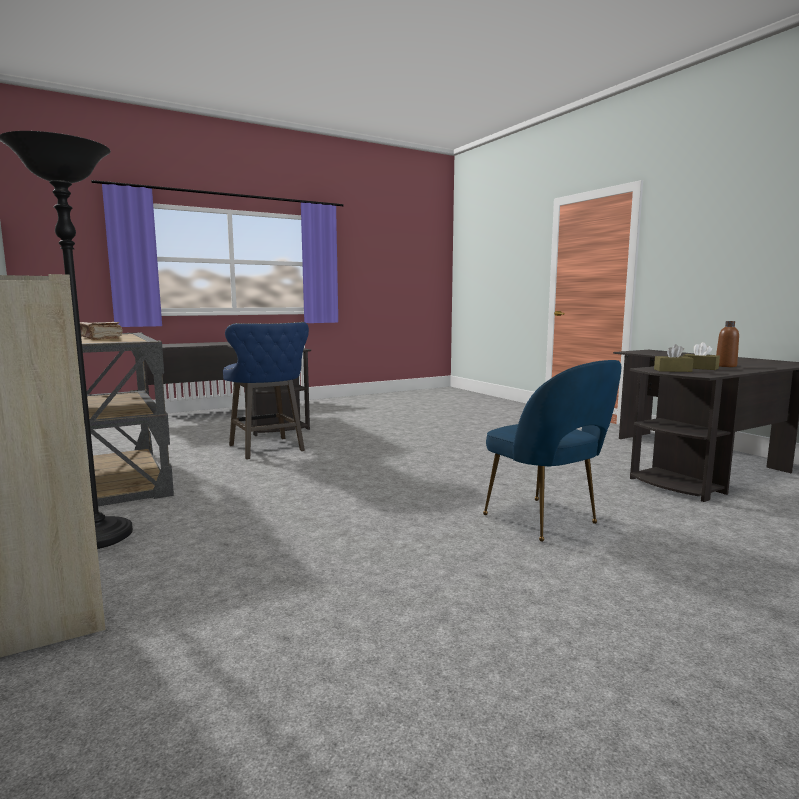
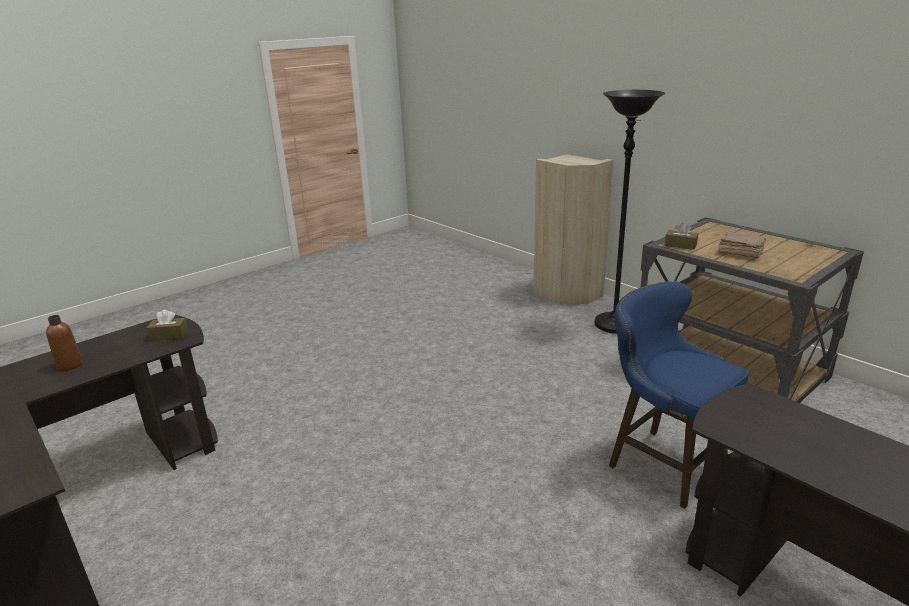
camera: 170 degrees right, 15 degrees up
(545, 522) = (335, 373): blue chair -> none
(700, 368) = (121, 350): brown tissue box -> brown tissue box (680, 245)

